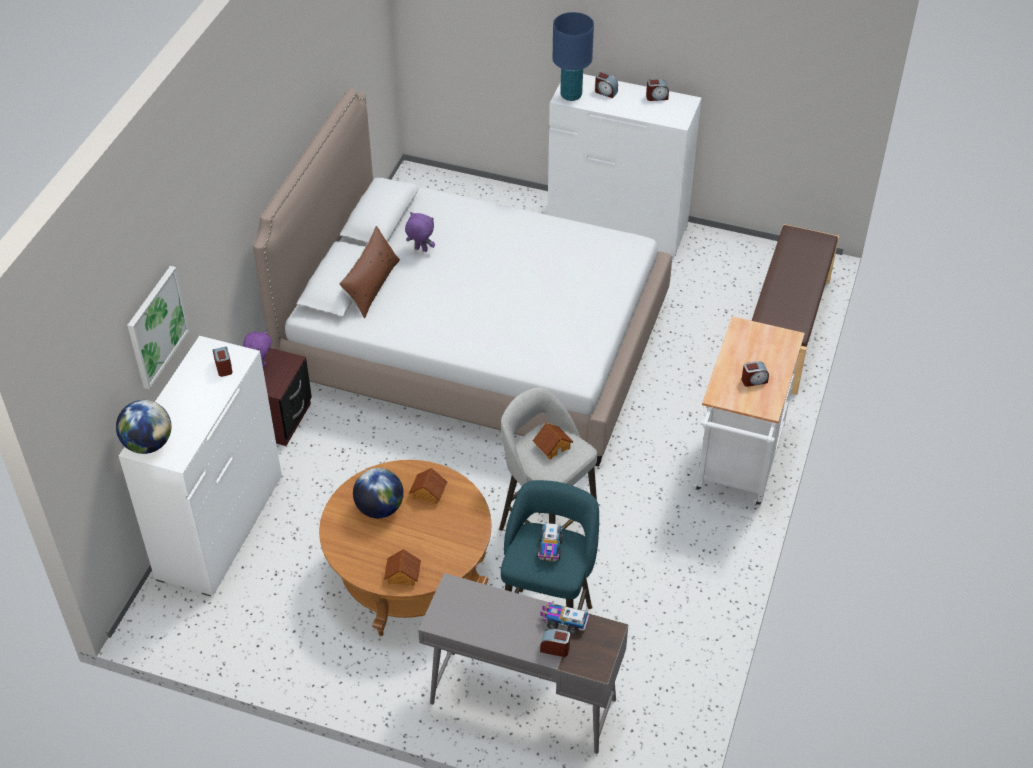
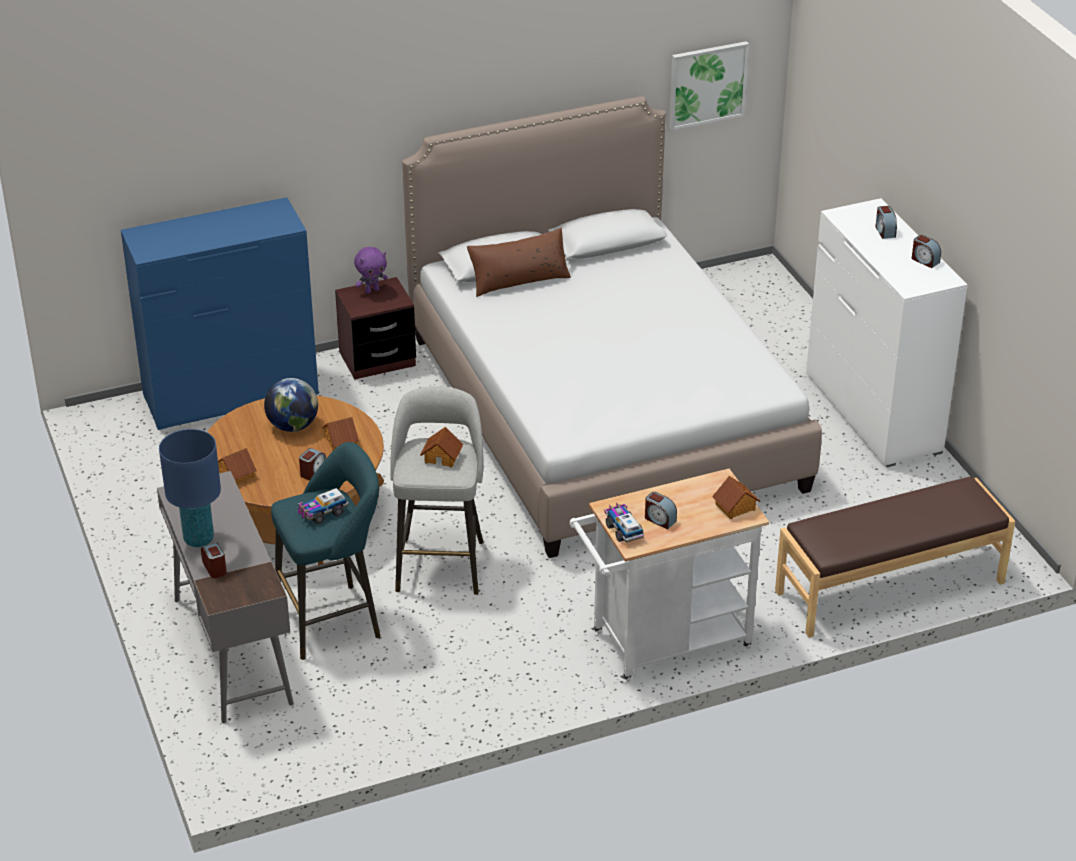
camera: 50 degrees right, 10 degrees down
(148, 444) = (147, 235): globe -> none
(156, 326) = (228, 150): picture -> picture (707, 84)
(220, 527) = (231, 396): white dresser -> blue dresser
(224, 367) = (267, 224): alarm clock -> alarm clock (313, 471)
(420, 250) = (598, 281): purple plush toy -> none
(564, 622) = (249, 559): toy truck -> toy truck (623, 530)
(571, 95) = (848, 216): blue table lamp -> blue table lamp (198, 539)
(775, 338) = (735, 507): none -> toy house

